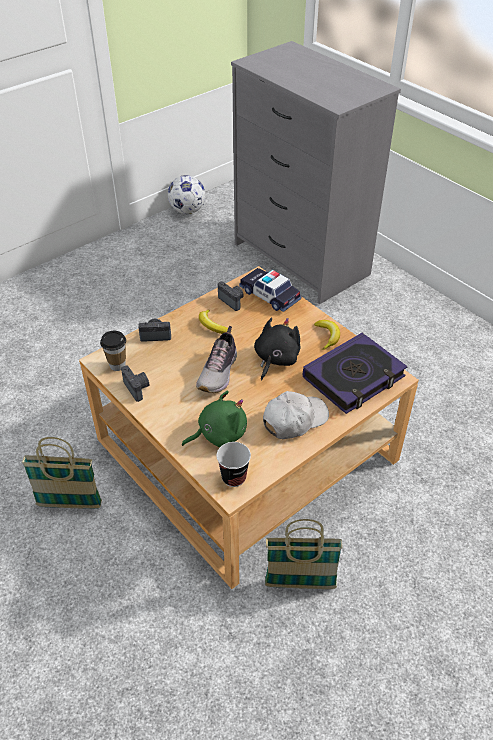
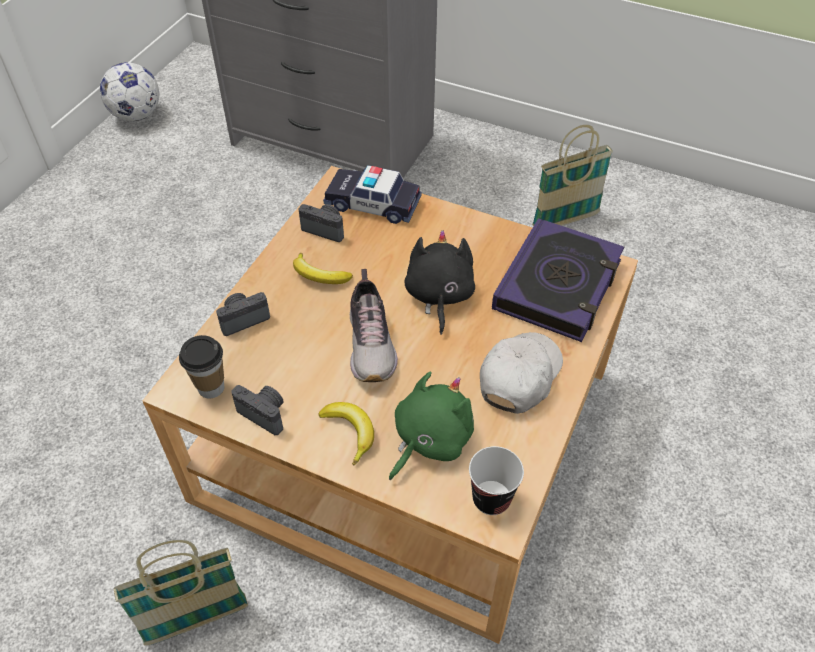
camera: 25 degrees left, 5 degrees up
(300, 584) = (581, 594): basket -> basket (565, 221)
(327, 336) = (487, 238): banana -> banana (350, 432)

